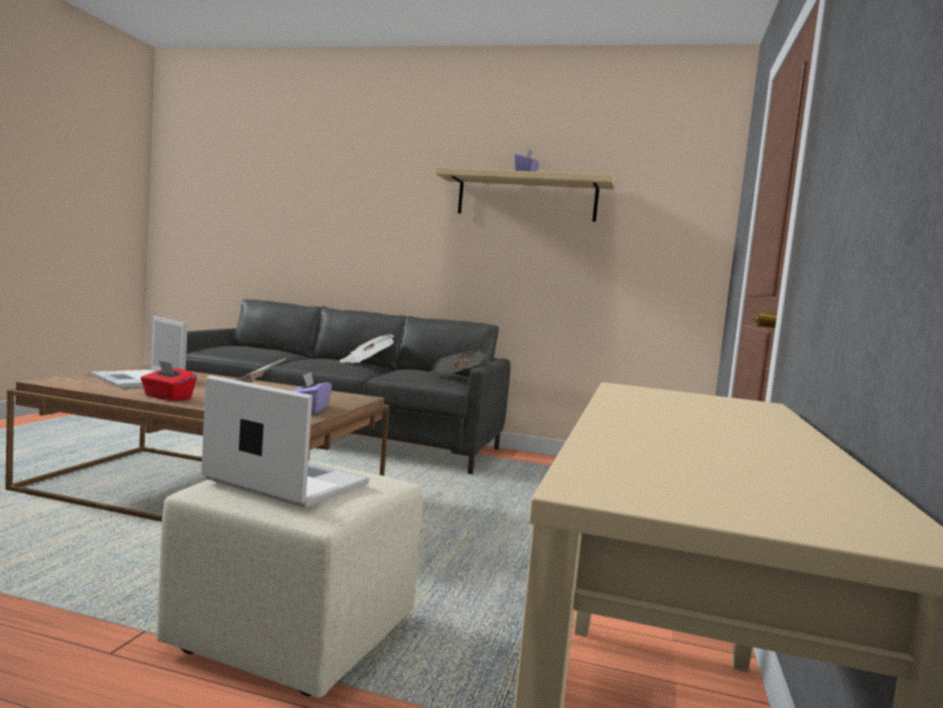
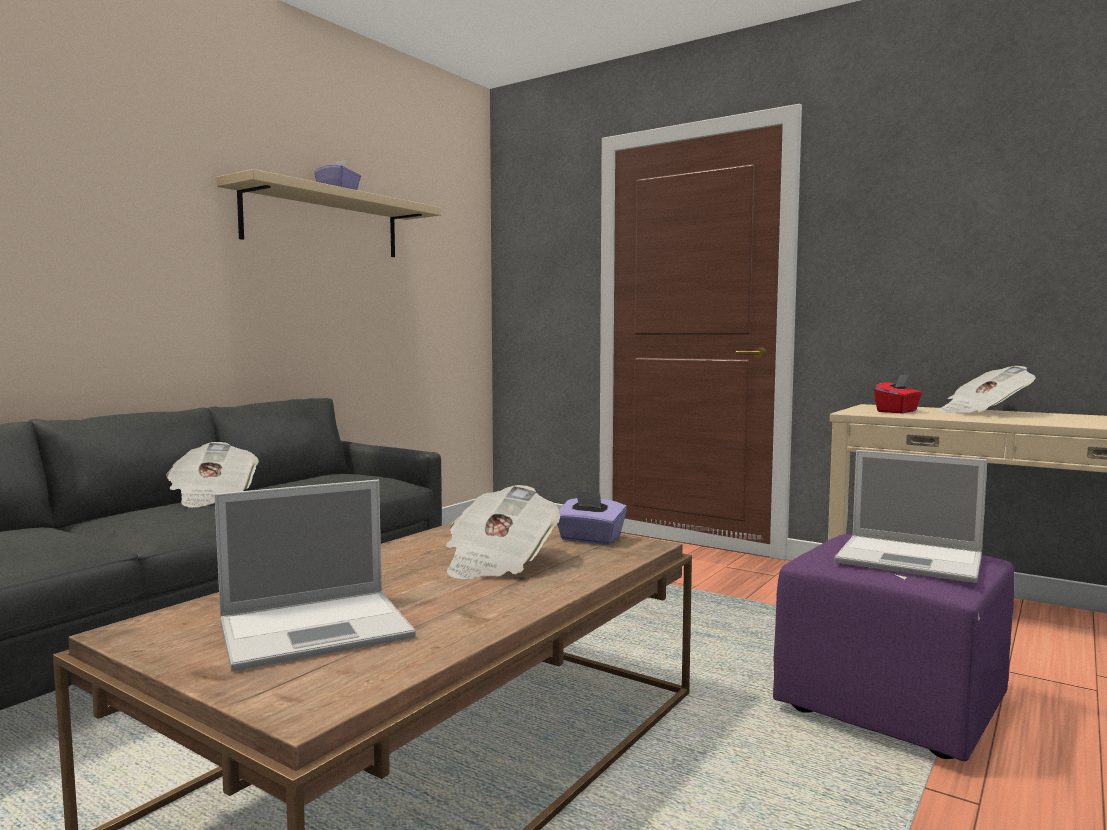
camera: 70 degrees left, 0 degrees up
(167, 397) = (516, 603): red tissue box -> red tissue box (897, 411)
(284, 481) = (912, 559): laptop -> laptop turned 105 degrees counterclockwise
(290, 635) = (891, 708): beige ottoman -> purple ottoman
(456, 378) = (374, 475): newspaper -> newspaper (982, 412)

